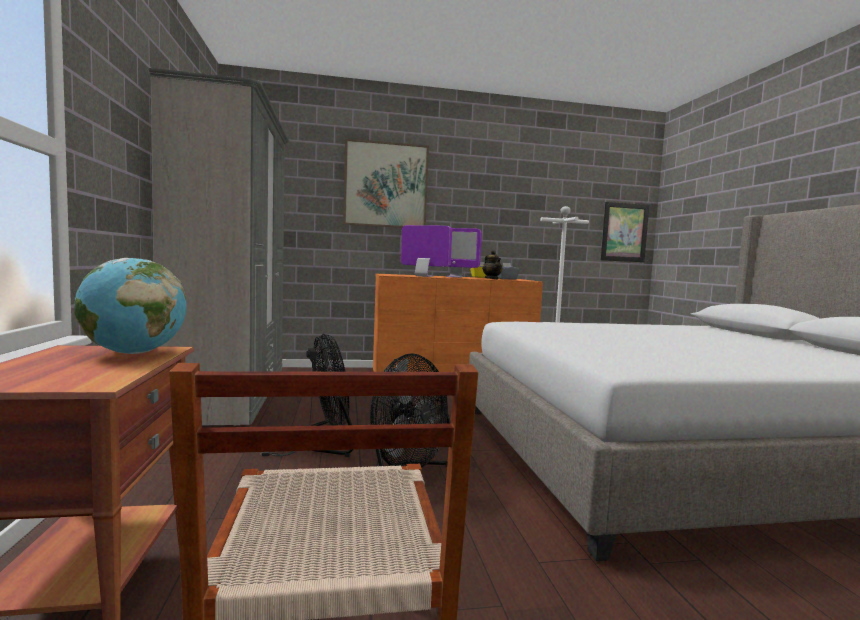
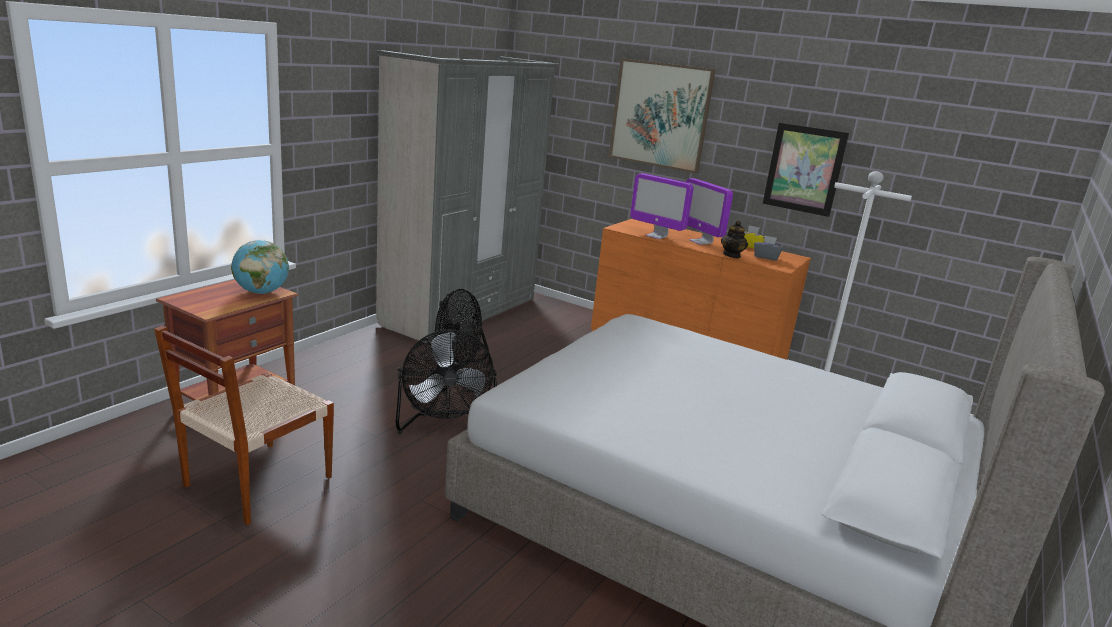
camera: 40 degrees right, 15 degrees up
(424, 276) = (656, 236): monitor -> monitor turned 150 degrees clockwise
(624, 232) = (1005, 219): picture -> picture (804, 169)

